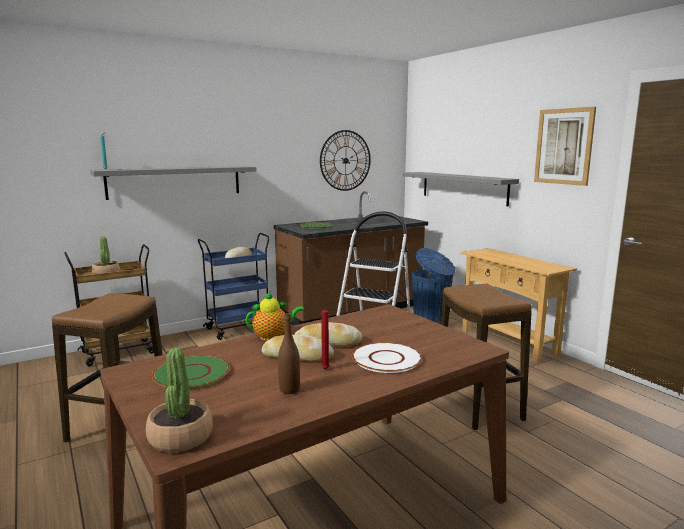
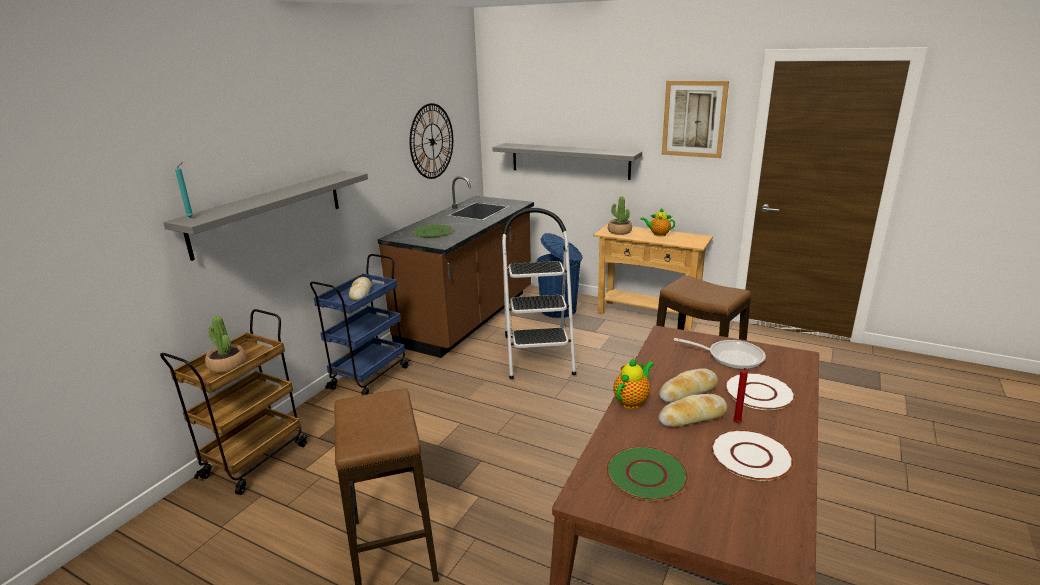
camera: 30 degrees left, 10 degrees up
(180, 437) = (764, 545): potted plant -> potted plant (619, 231)
(289, 390) = (750, 456): brown bottle -> white plate
(411, 334) = (730, 357): none -> frying pan
(521, 260) = (658, 234): none -> teapot

